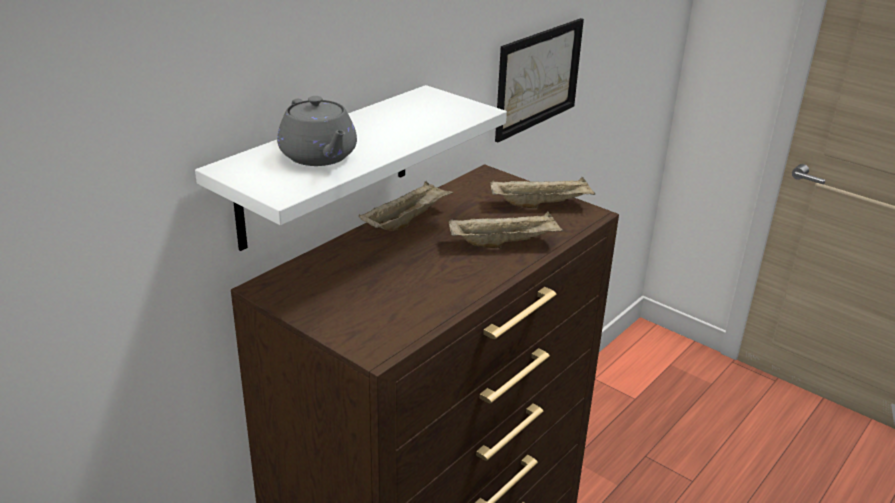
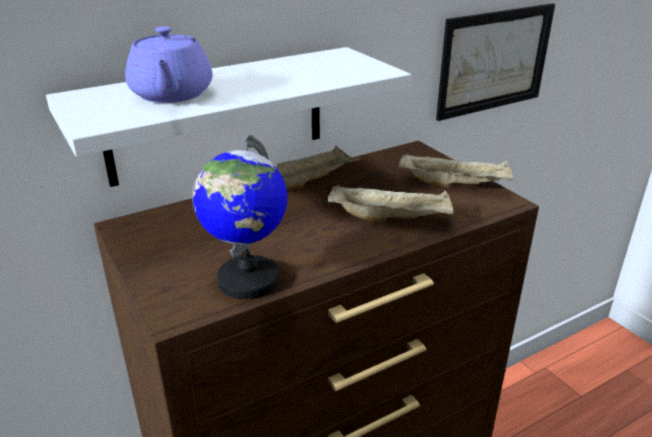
camera: 20 degrees right, 0 degrees up
(319, 156) = (171, 95): grey teapot -> purple teapot
(418, 314) = (247, 280): none -> globe

